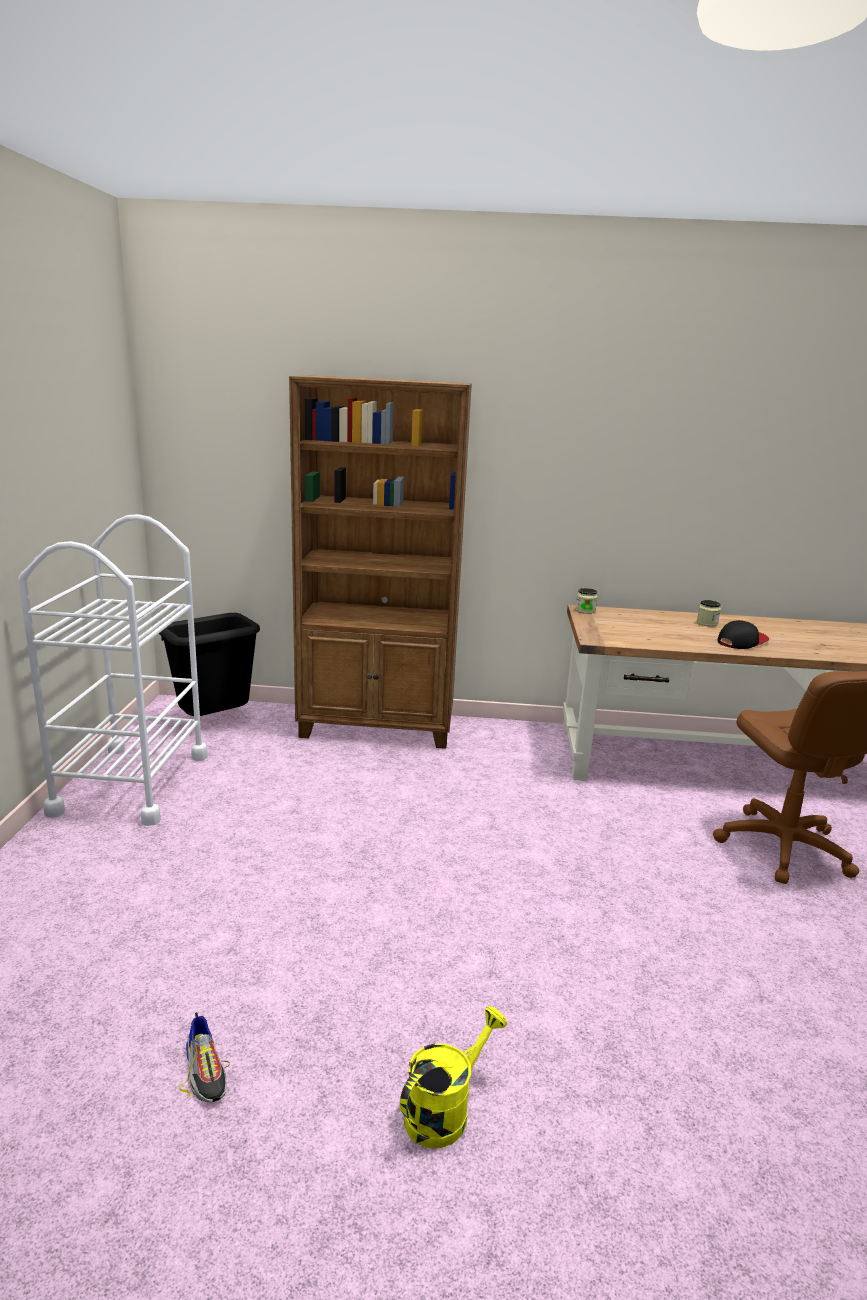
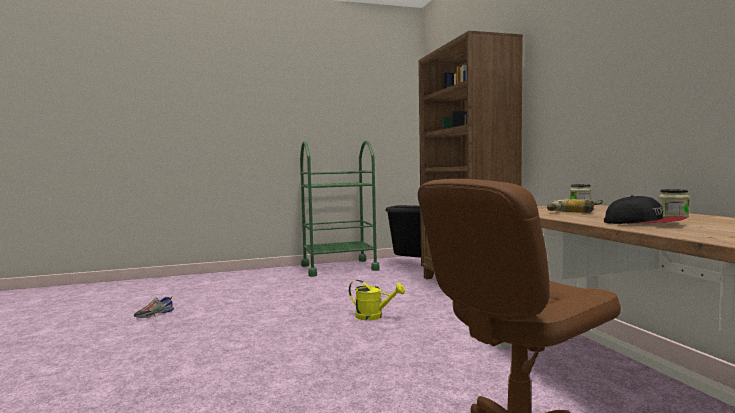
camera: 70 degrees right, 15 degrees down
(132, 783) = (339, 268): white cart -> green cart
(445, 1109) = (122, 355): yellow watering can -> yellow watering can (374, 316)
(649, 632) = (573, 212): none -> power drill

